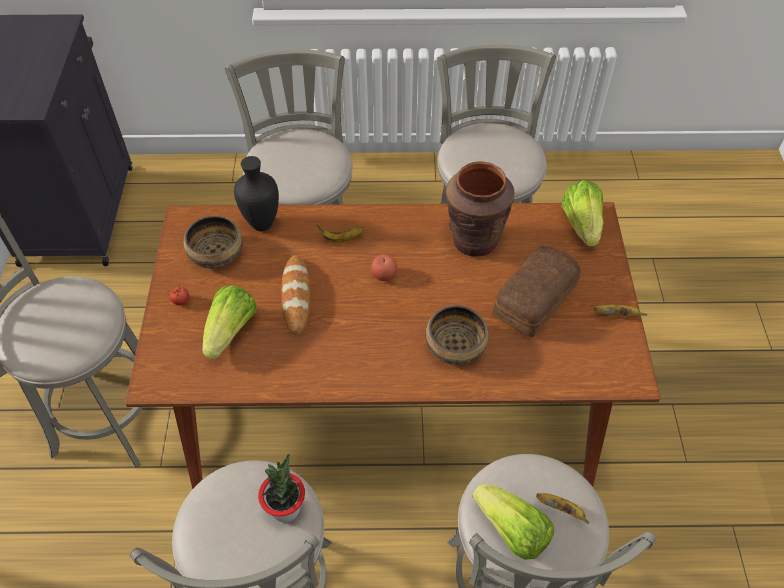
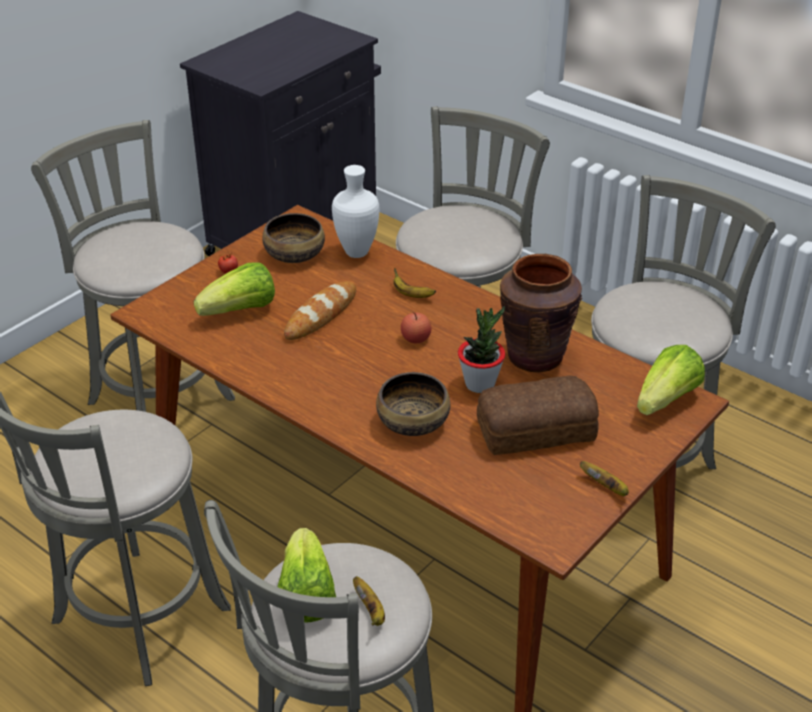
camera: 40 degrees right, 15 degrees down
(263, 224) = (358, 253): black vase -> white vase
(285, 508) = (148, 461): potted plant -> potted plant (480, 384)

